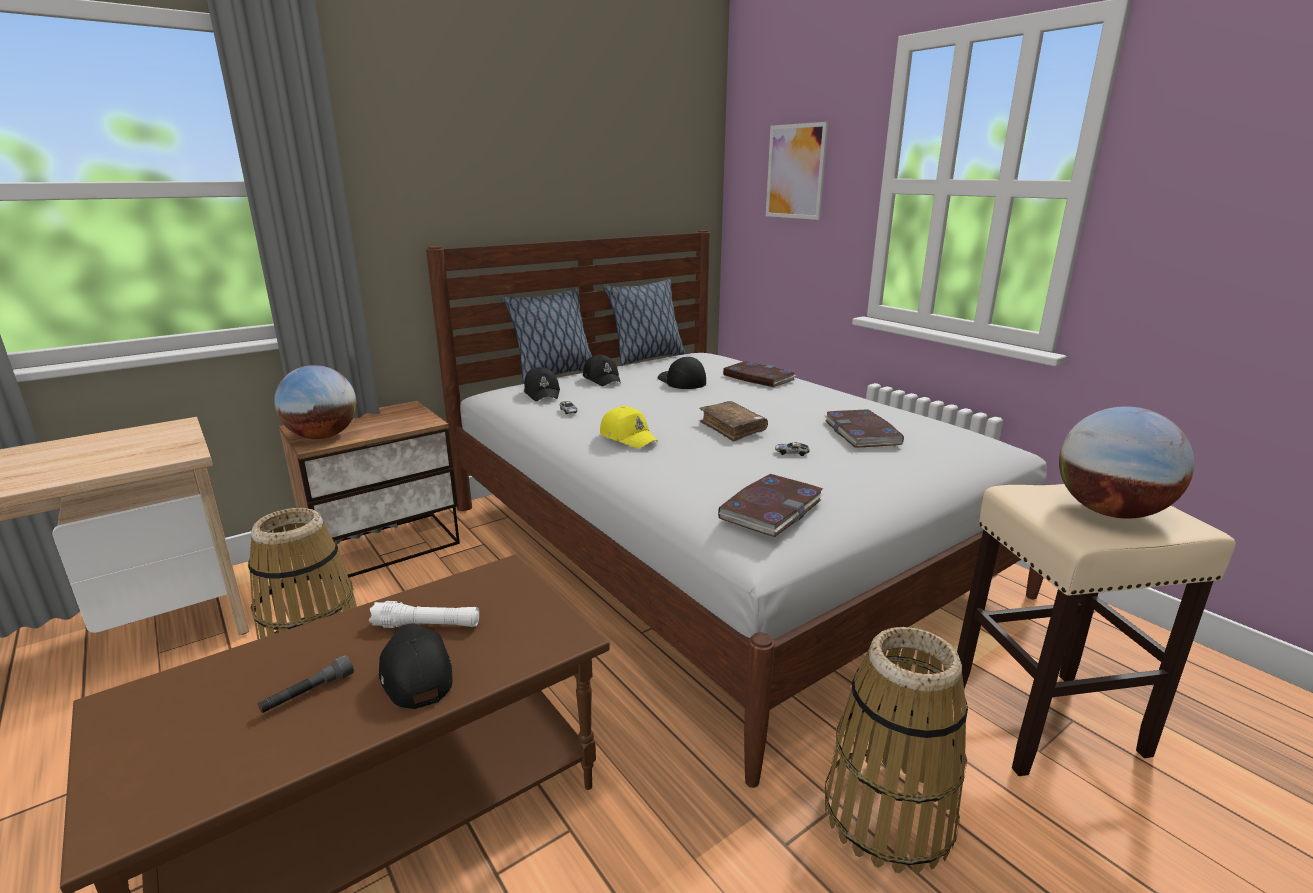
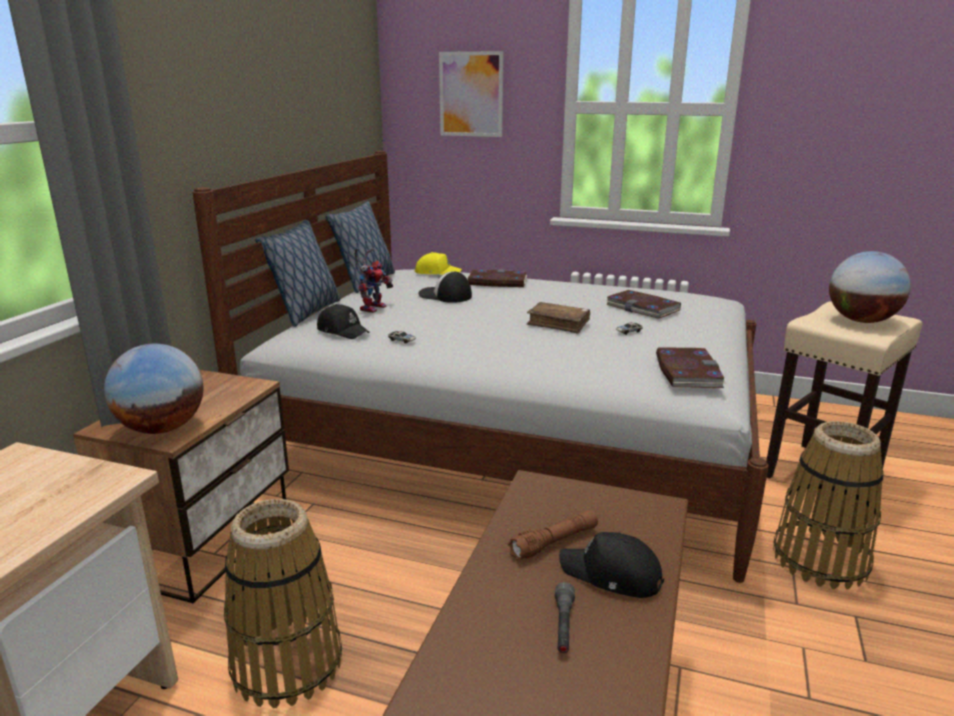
camera: 35 degrees left, 0 degrees up
(427, 625) = (554, 542): white flashlight -> brown flashlight
(602, 379) = (372, 307): black cap -> toy robot
(628, 437) = (498, 349): yellow cap -> yellow cap (437, 272)

